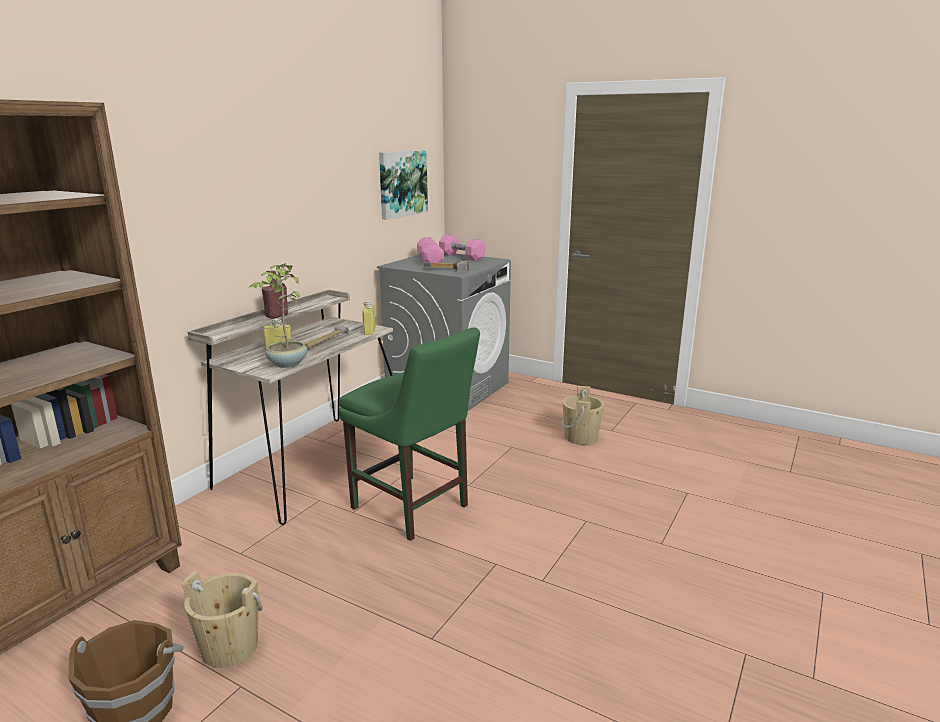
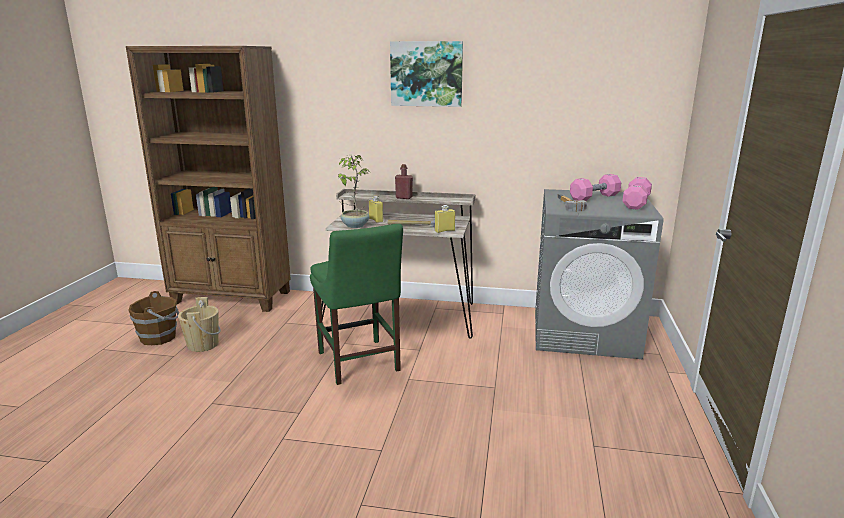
camera: 70 degrees right, 0 degrees up
(402, 183) = (603, 116): picture -> picture (426, 74)
(413, 509) = (359, 363): green chair -> green chair turned 45 degrees counterclockwise
(581, 437) = (553, 425): beige bucket -> none

